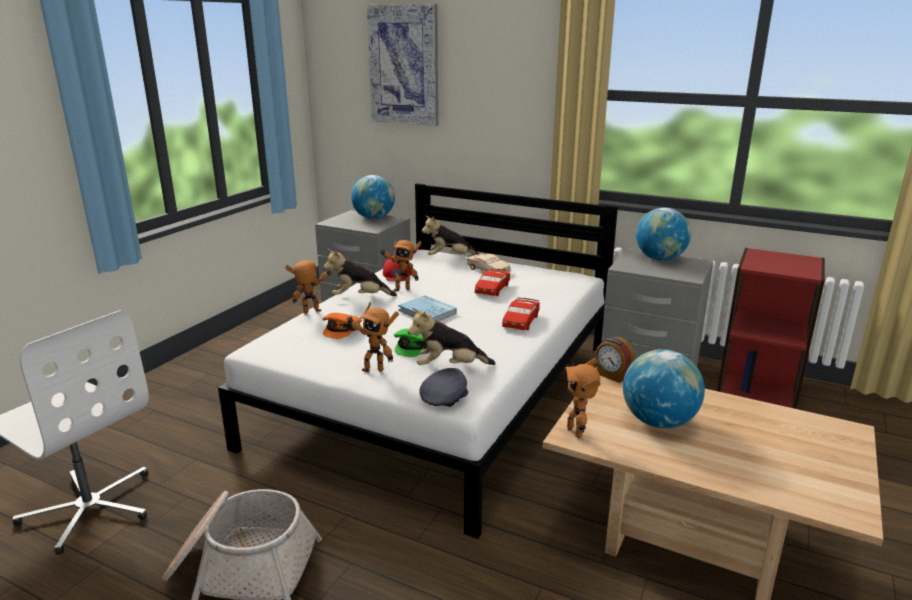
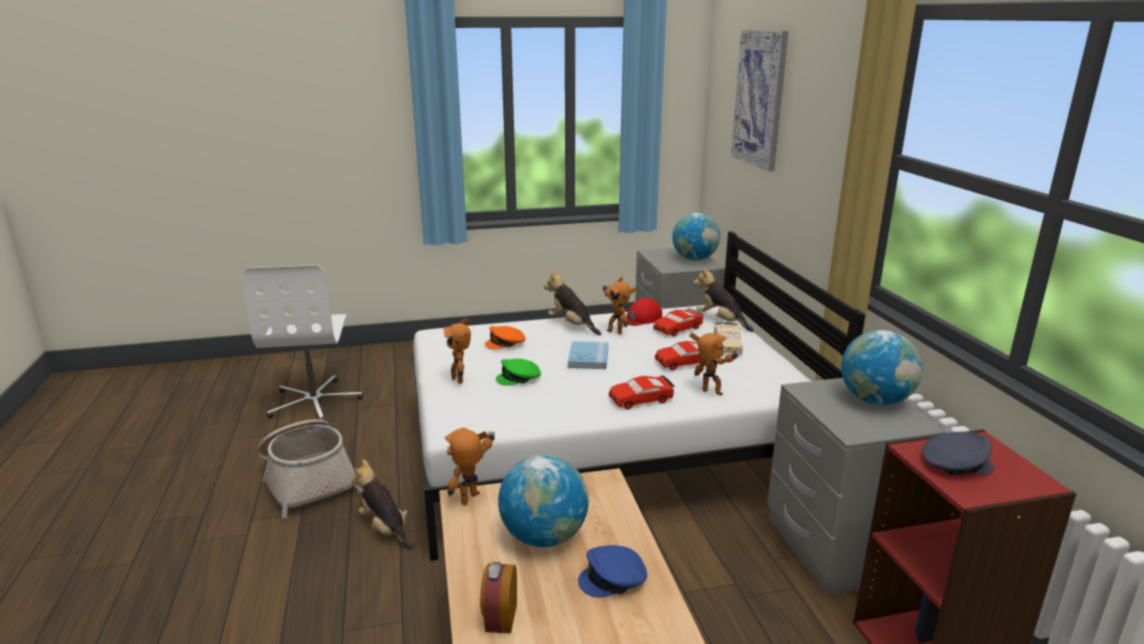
camera: 50 degrees right, 0 degrees up
(313, 313) = (518, 323): toy robot -> toy robot (711, 394)
(435, 272) = (678, 328): none -> red toy car
(444, 397) = (450, 421): grey cap -> grey cap (955, 464)
(449, 367) = (504, 404): plush toy -> plush toy (385, 529)
(612, 376) = (605, 483): alarm clock -> alarm clock (500, 617)
(732, 416) = (614, 579): none -> blue cap

